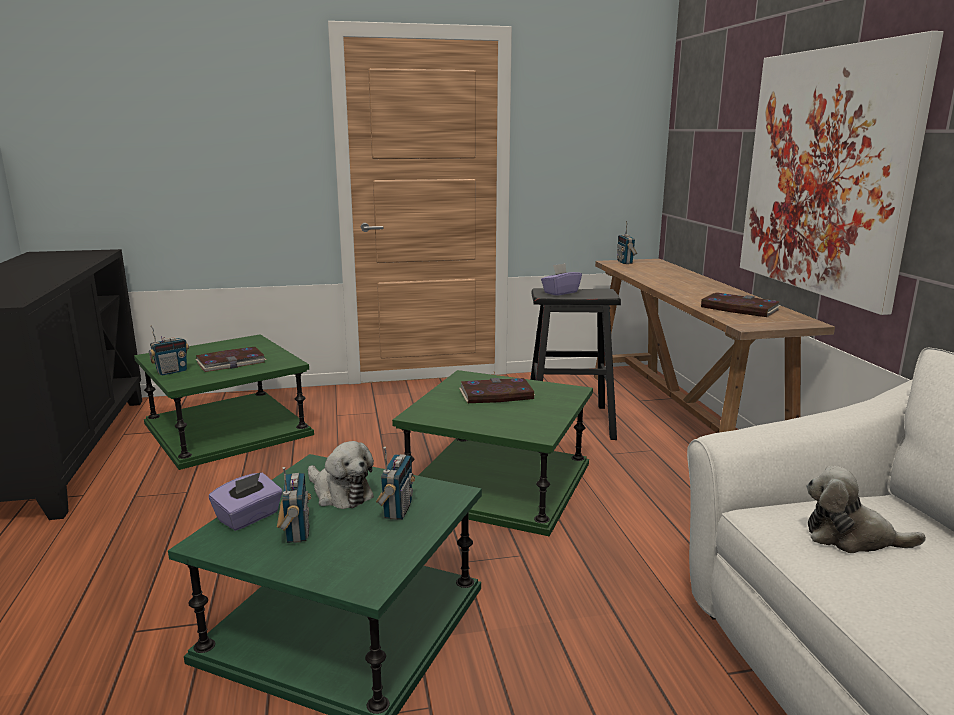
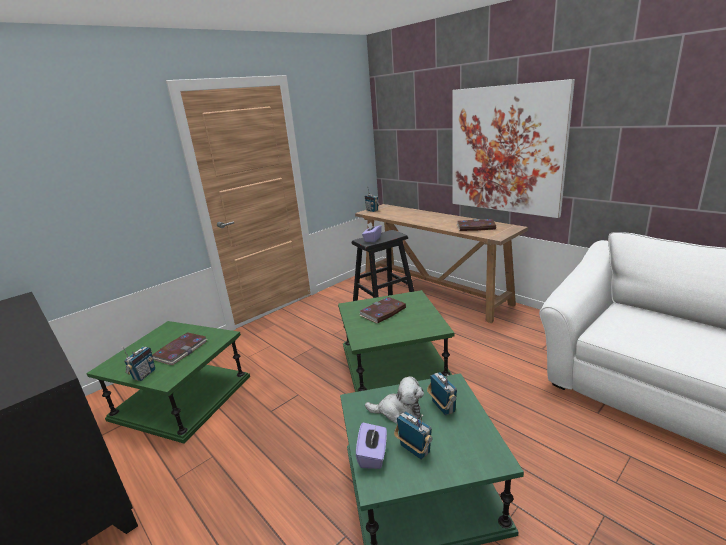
camera: 30 degrees left, 5 degrees up
(851, 537) = (640, 330): plush toy -> none

